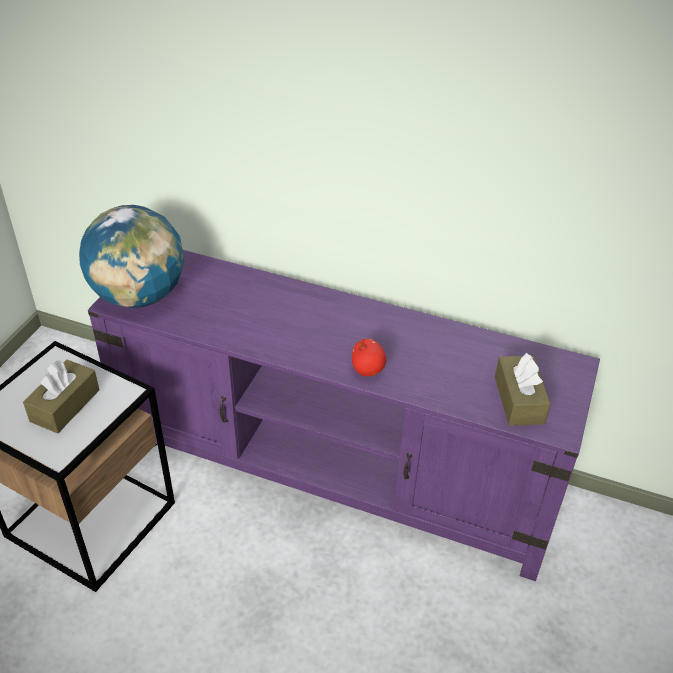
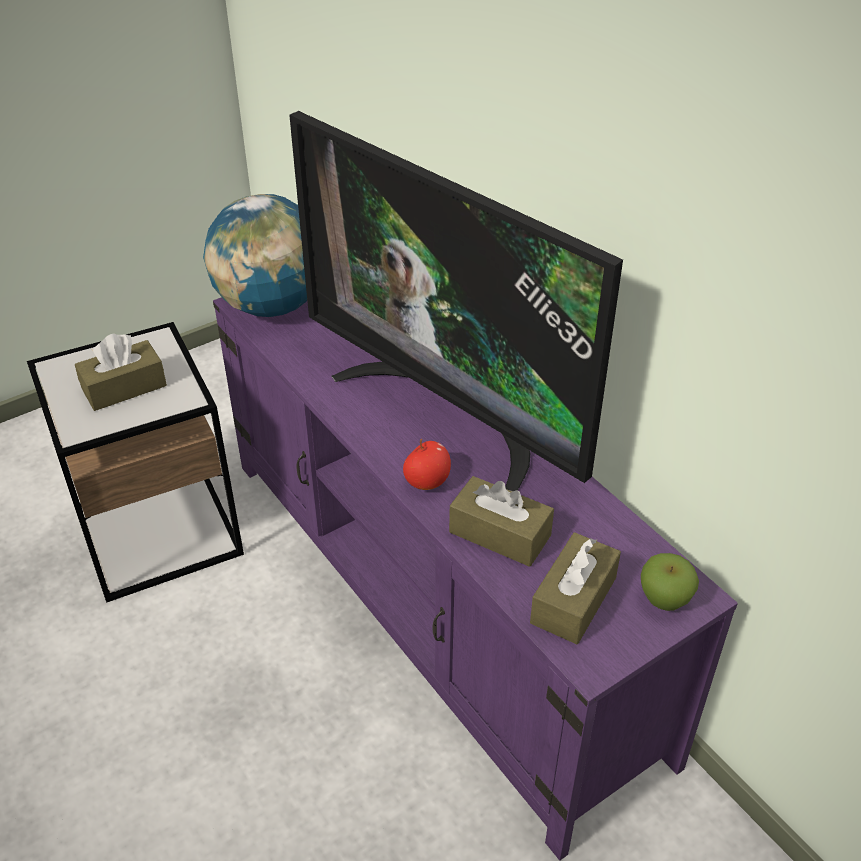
camera: 35 degrees right, 0 degrees up
(336, 318) = (449, 410): none -> television
(441, 381) = (500, 534): none -> brown tissue box
(564, 375) = (664, 599): none -> apple

